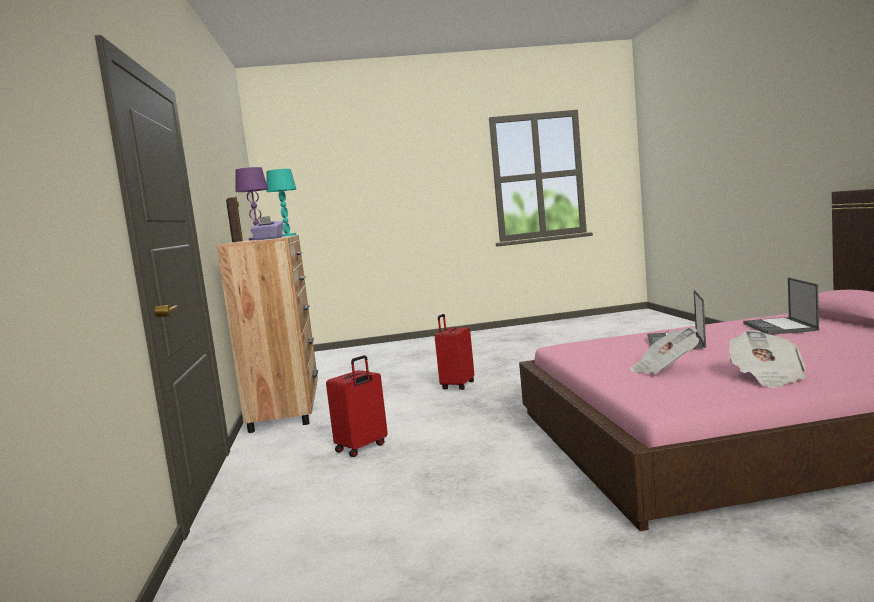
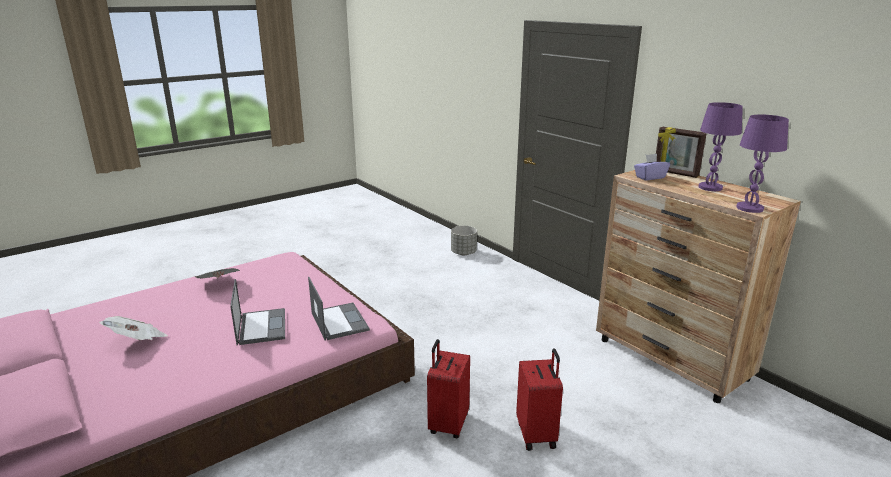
camera: 150 degrees right, 15 degrees up
(234, 577) = (464, 253): none -> grey planter
(287, 235) = (749, 208): turquoise table lamp -> purple table lamp
(362, 448) = (509, 320): red suitcase -> red suitcase (447, 424)
(664, 369) = (279, 289): newspaper -> newspaper (138, 341)
(780, 327) = (143, 374): laptop -> laptop (339, 321)

